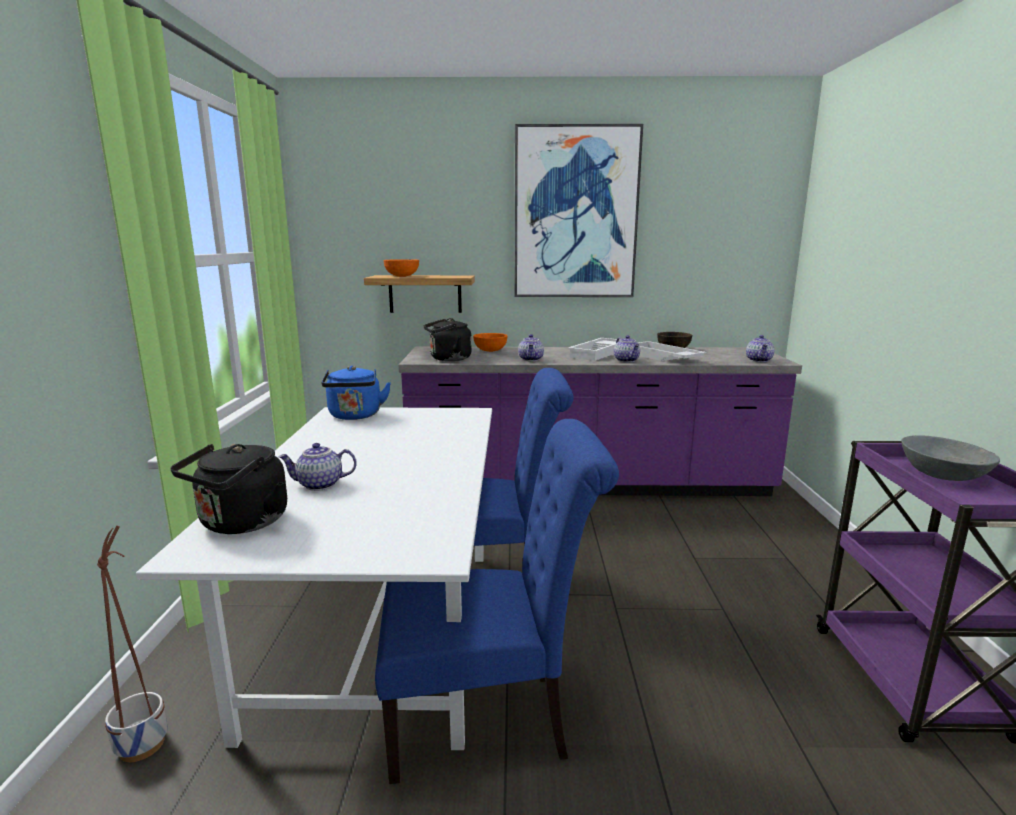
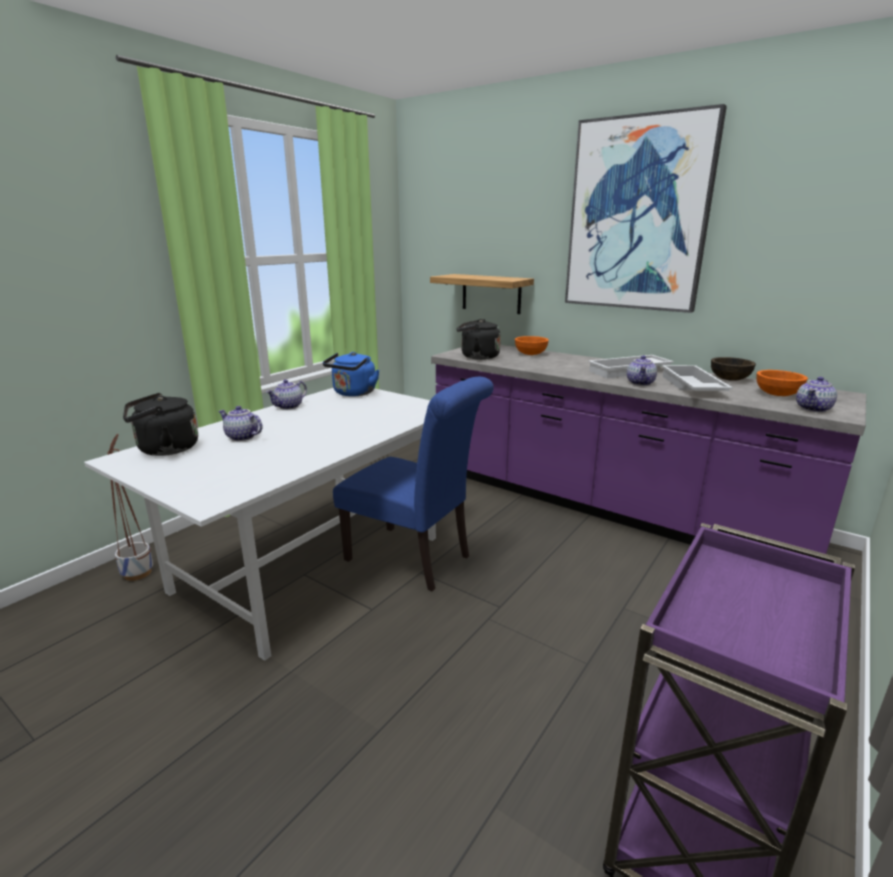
camera: 35 degrees right, 5 degrees up
(401, 276) = (464, 276): orange bowl -> orange bowl (777, 394)
(489, 720) = (300, 651): blue chair -> none
(531, 359) = (547, 368): teapot -> teapot (289, 407)
(941, 475) = (758, 596): grey bowl -> none

